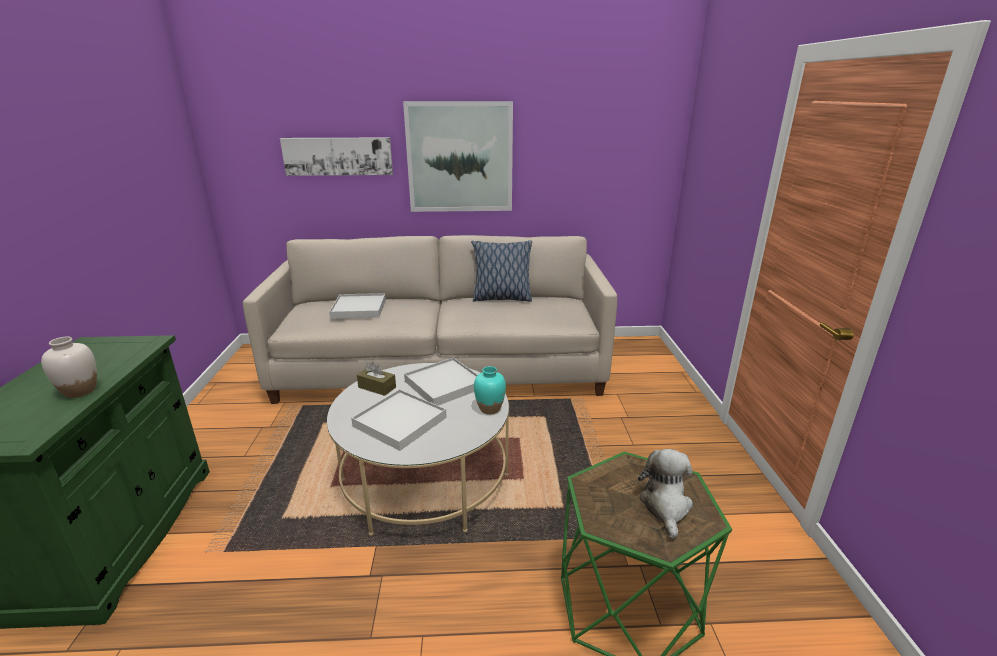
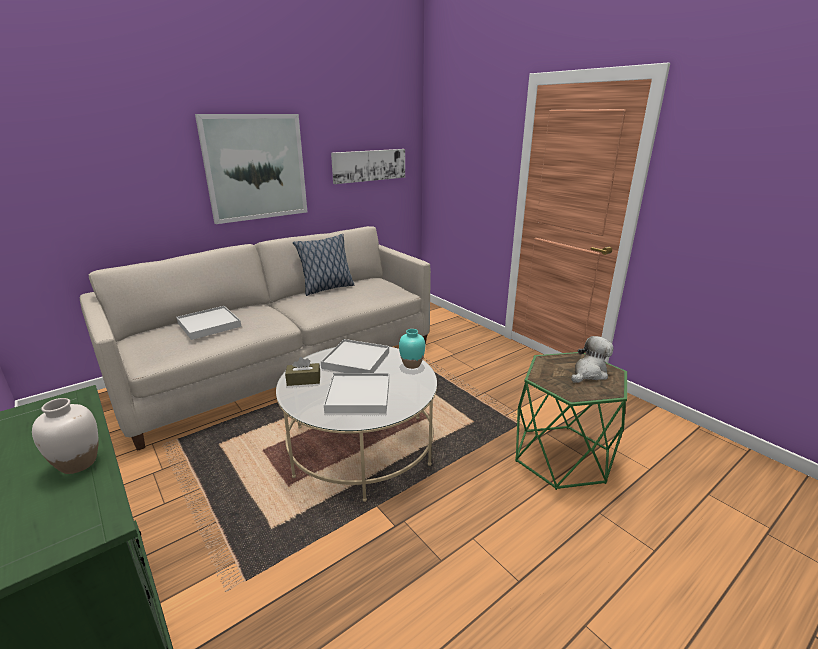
camera: 35 degrees left, 0 degrees up
(338, 156) = (127, 174): picture -> picture (369, 165)
(665, 506) = (589, 373): plush toy -> plush toy turned 75 degrees clockwise

